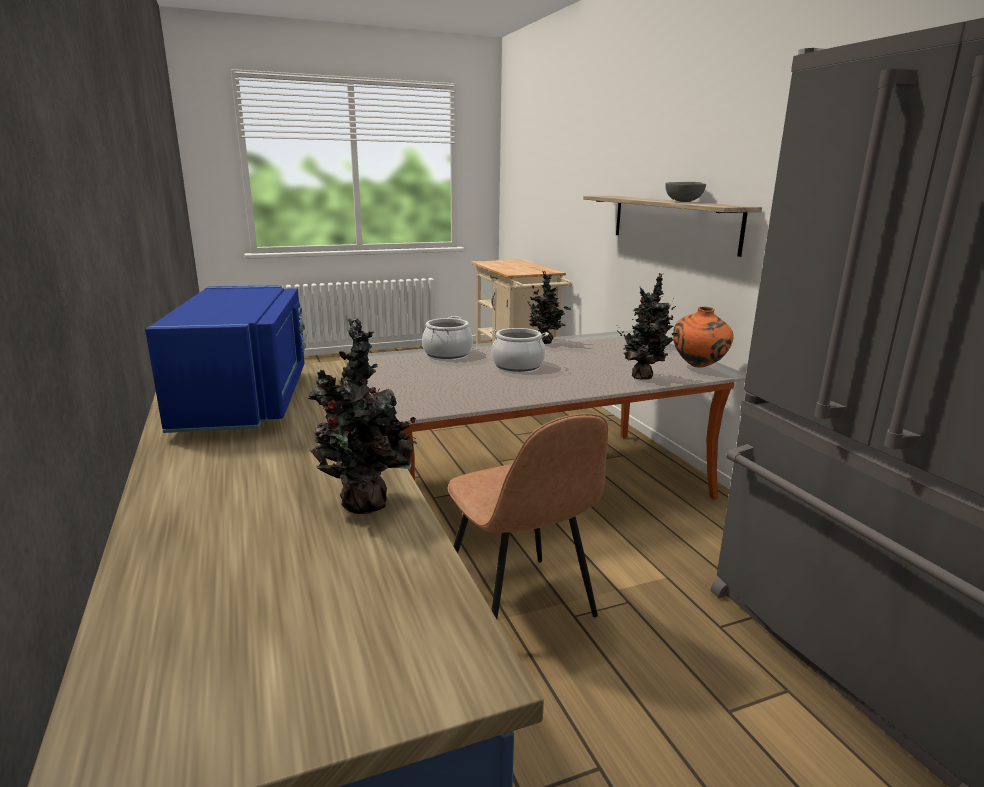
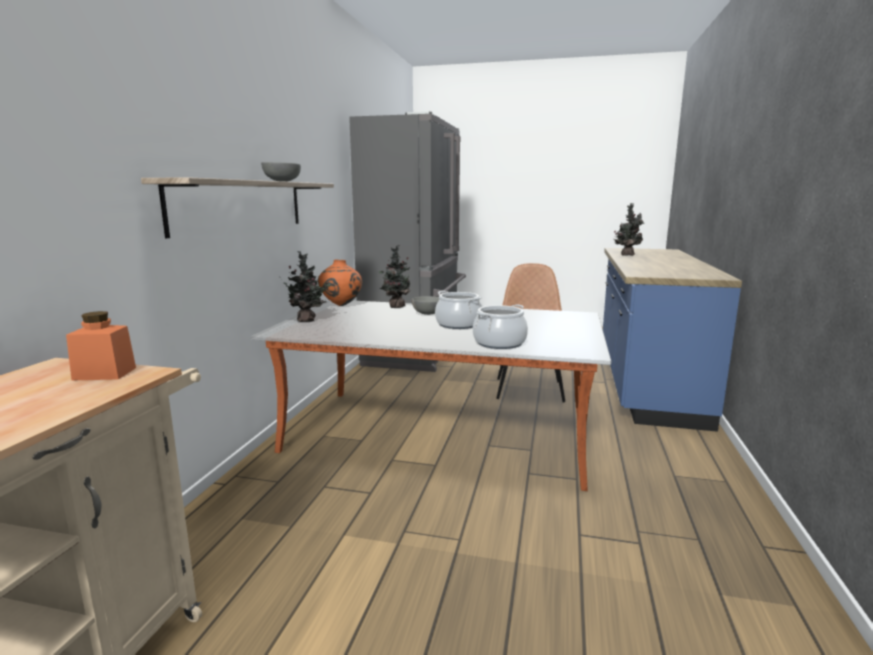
camera: 145 degrees left, 5 degrees down
(247, 400) = (677, 270): blue microwave -> none
(524, 272) = (105, 373): none -> orange jar
(545, 342) = (381, 338): potted plant -> none
(581, 373) = (427, 314): none -> grey bowl

